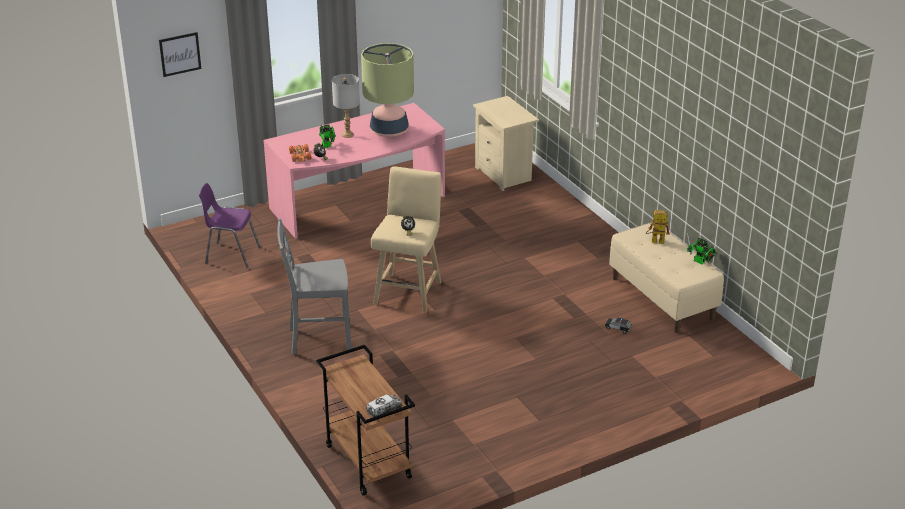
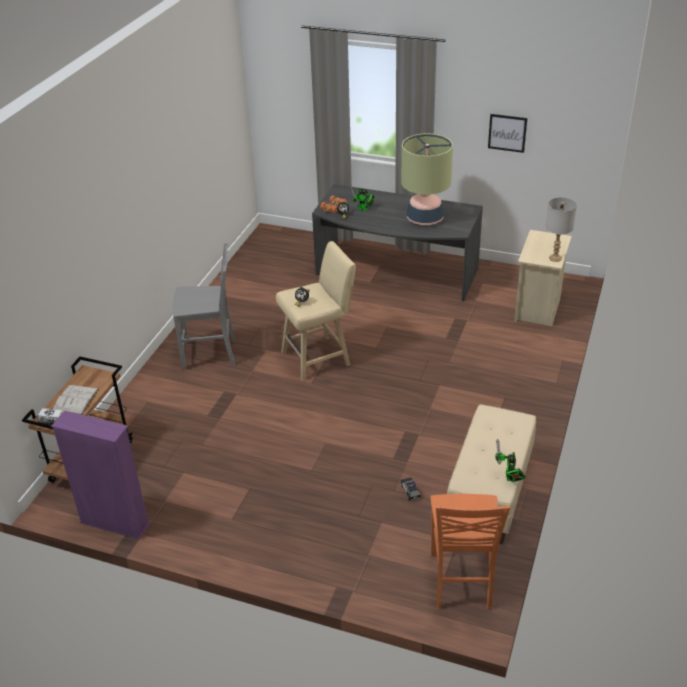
camera: 50 degrees right, 5 degrees up
(180, 54) = (277, 84): picture -> picture (507, 133)
(231, 255) = (261, 264): purple chair -> none
(318, 339) = (210, 354): grey chair -> grey chair turned 135 degrees clockwise
(347, 134) = (391, 207): grey table lamp -> grey table lamp (555, 258)
(359, 204) = (395, 274): pink desk -> grey desk
(368, 389) = (75, 400): none -> white book
(465, 481) = (115, 523): none -> purple bookcase
(654, 242) = (502, 433): toy robot -> none
(727, 353) = (461, 582): none -> orange chair

